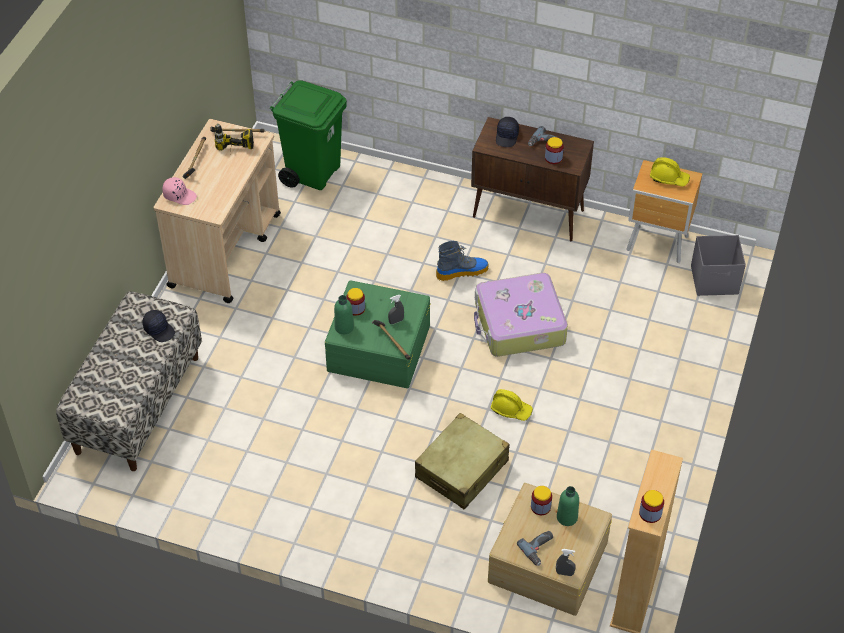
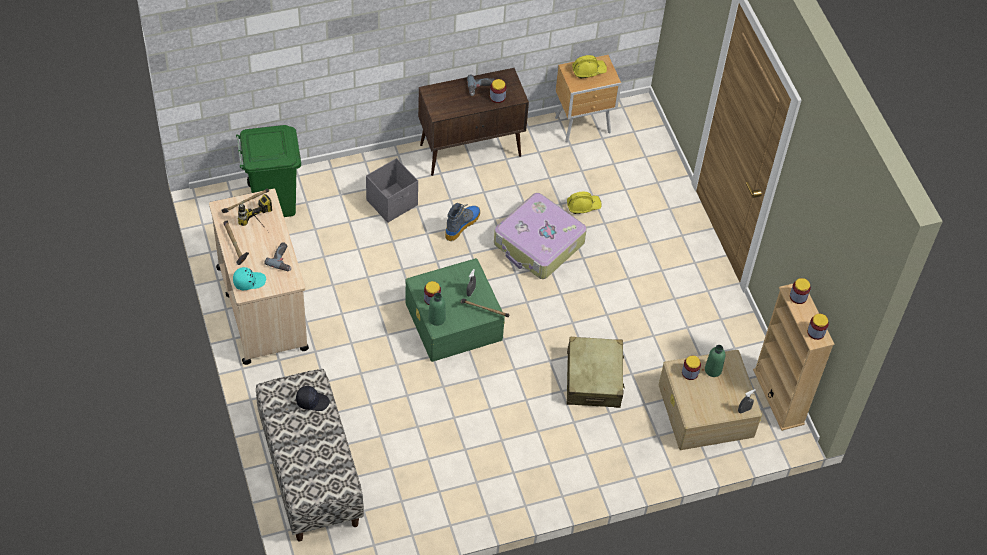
camera: 40 degrees left, 5 degrees up
(180, 195) = (249, 281): pink cap -> turquoise cap
(507, 136) = (448, 96): black cap -> none
(511, 409) = (589, 313): yellow hard hat -> yellow hard hat (583, 206)
(540, 549) = (715, 403): power drill -> power drill (283, 259)
(663, 469) = (798, 297): none -> jar
(715, 281) = (645, 133): grey storage box -> grey storage box (392, 203)

